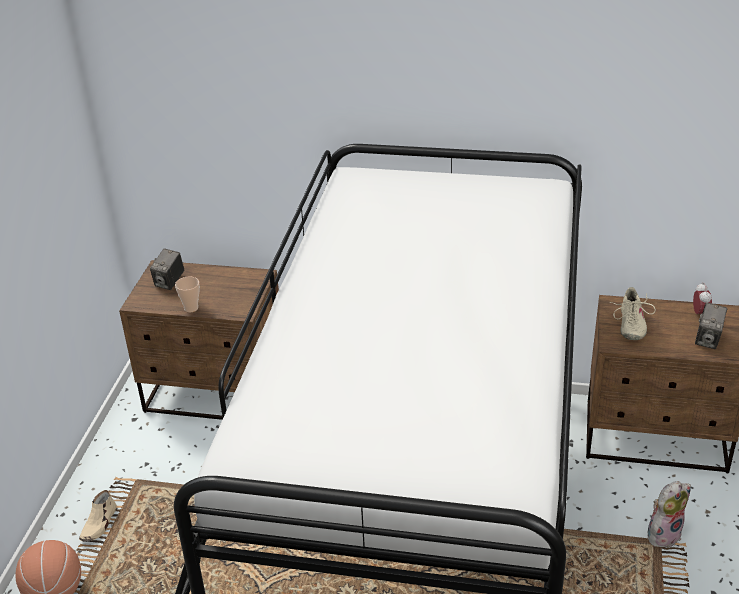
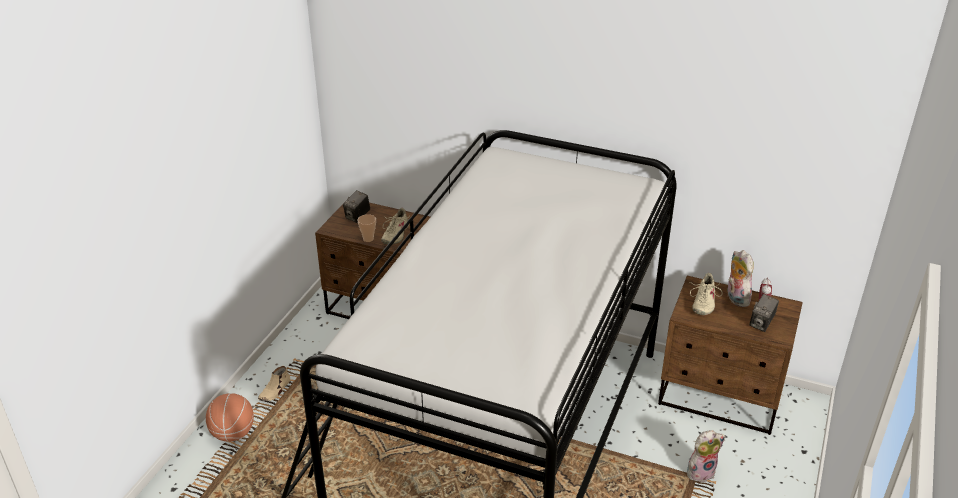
camera: 10 degrees right, 0 degrees up
(224, 297) = (395, 234): none -> beige shoe
(666, 313) = (735, 298): none -> plush toy

